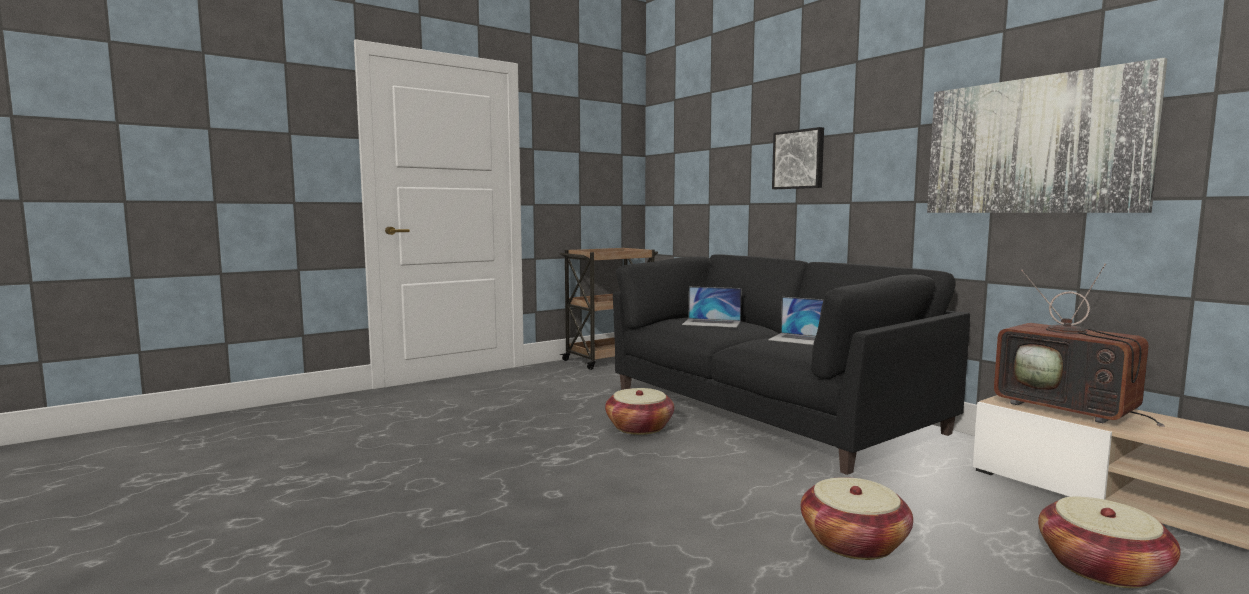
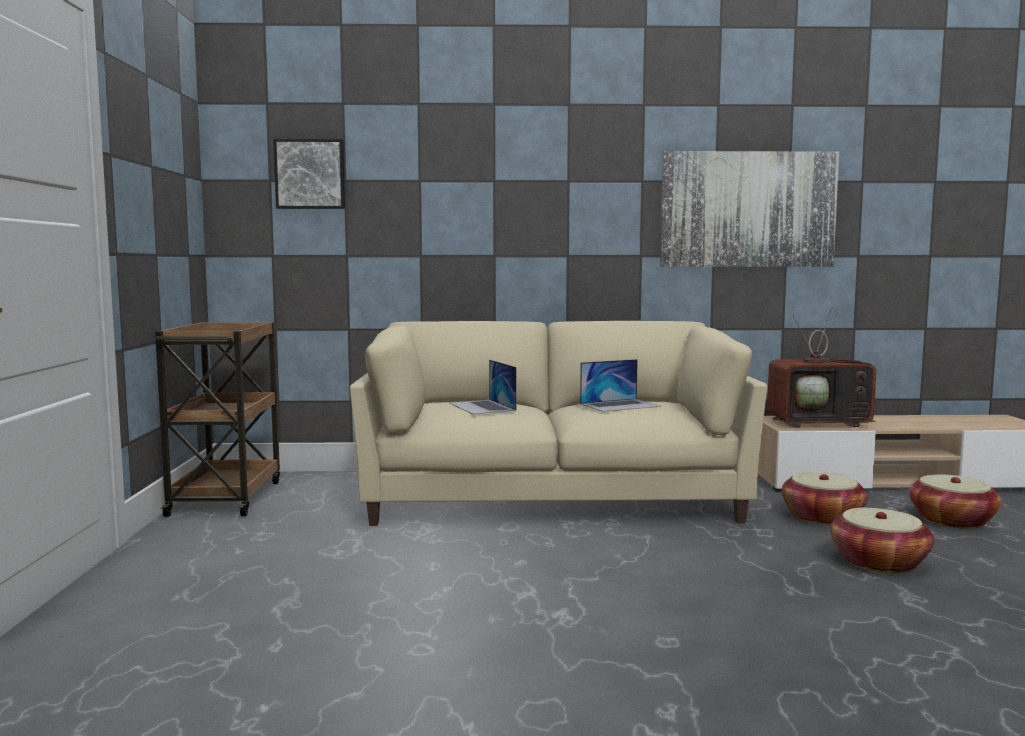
camera: 55 degrees left, 0 degrees up
(639, 427) = (517, 552): basket -> basket (822, 517)
(712, 323) = (482, 407): laptop -> laptop turned 105 degrees clockwise
(767, 410) = (551, 496): black sofa -> beige sofa
(799, 159) = (499, 205): picture -> picture (310, 174)

